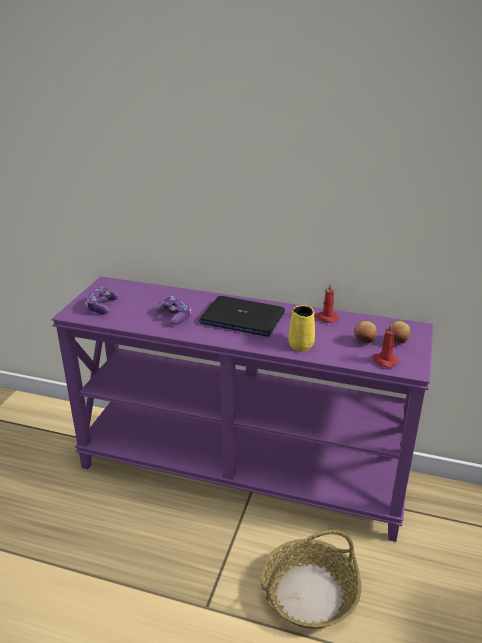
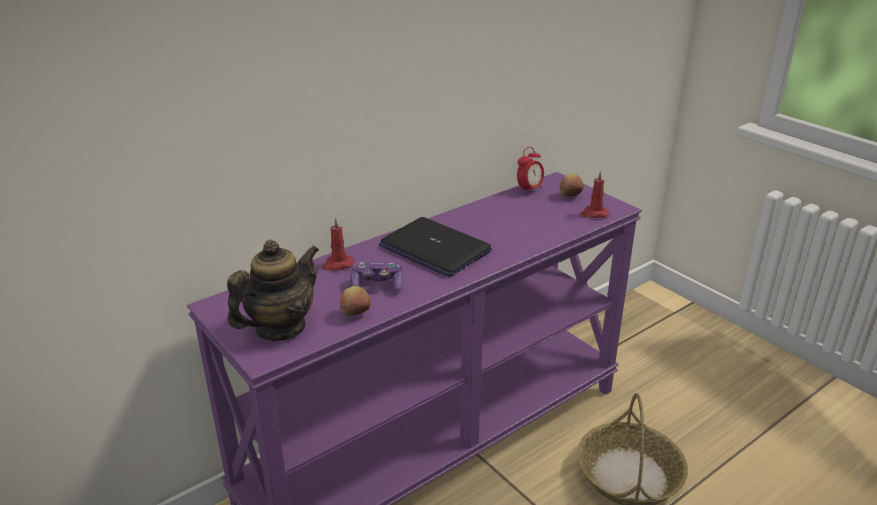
camera: 55 degrees left, 0 degrees up
(102, 307) = (280, 328): game controller -> teapot
(242, 318) = (434, 249): laptop -> laptop turned 75 degrees clockwise
(301, 344) = (524, 238): yellow mug -> none
(326, 318) = (490, 209): red candle -> red candle (337, 264)
(364, 342) = (554, 209): apple -> apple (355, 314)
(380, 322) = (529, 190): none -> alarm clock

